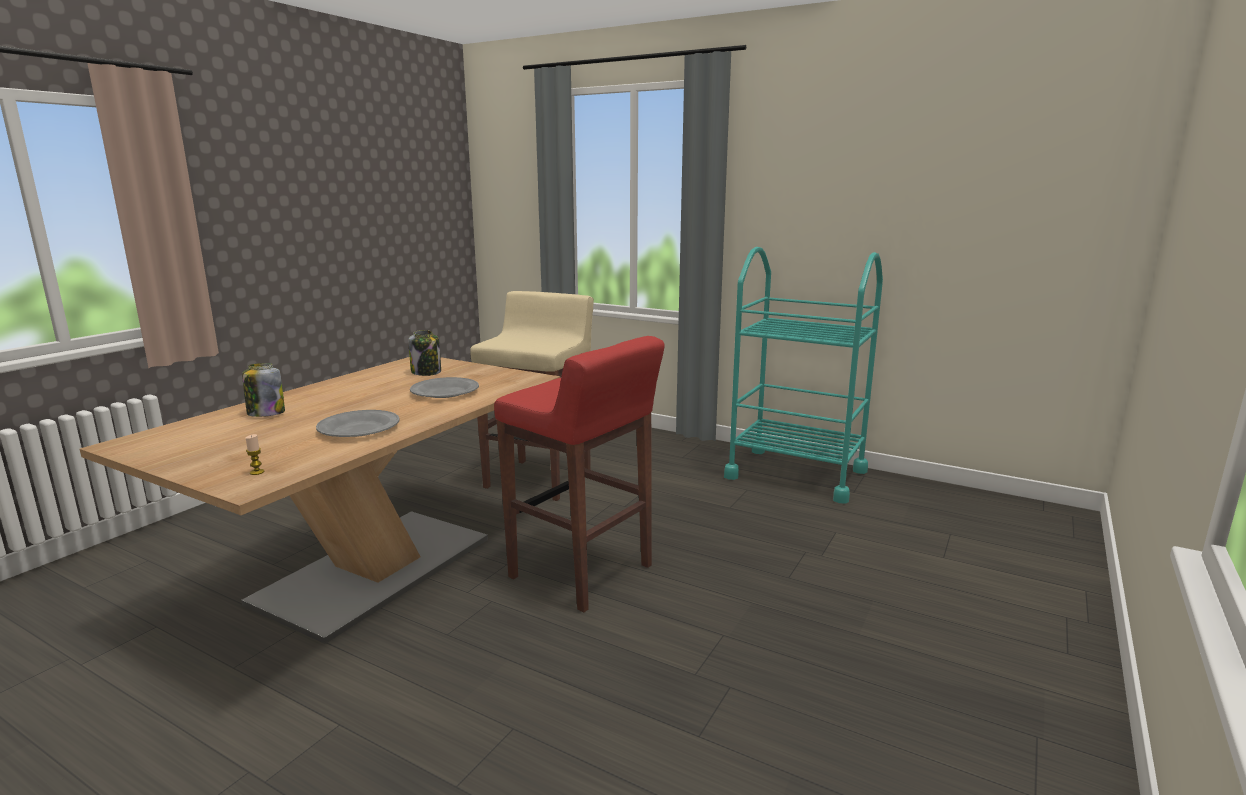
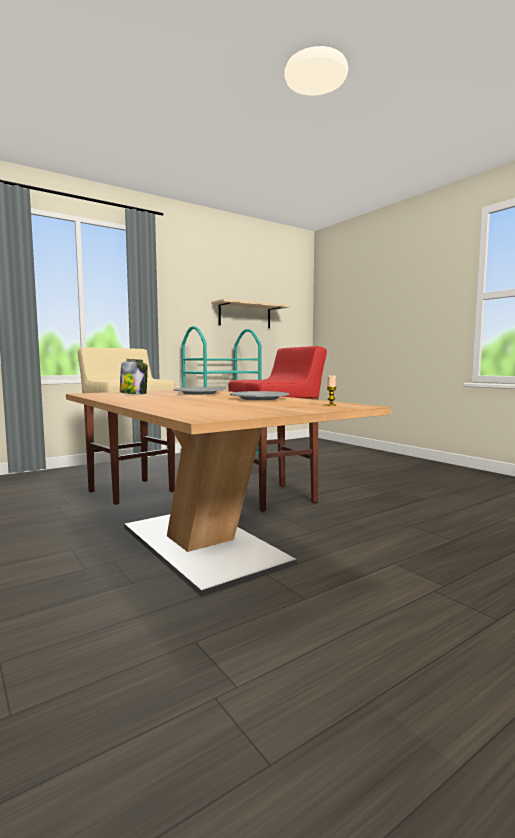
camera: 65 degrees left, 10 degrees down
(266, 413) = (177, 404): jar -> none
(925, 215) = (245, 315): none -> beige shelf

